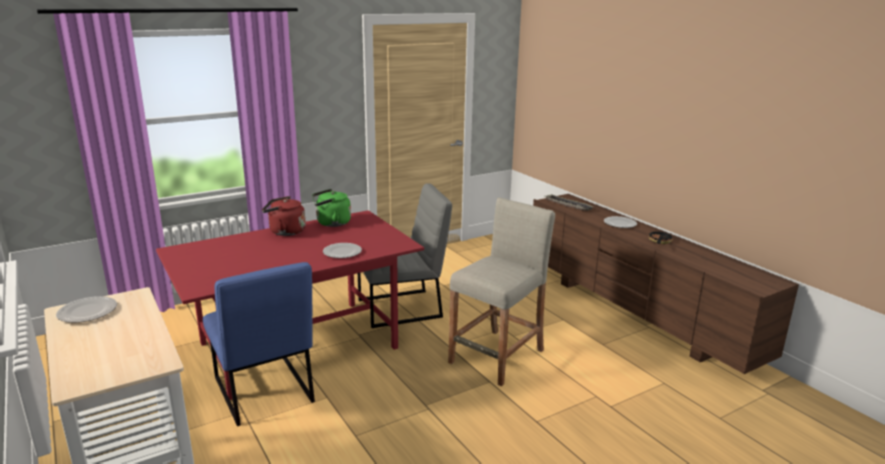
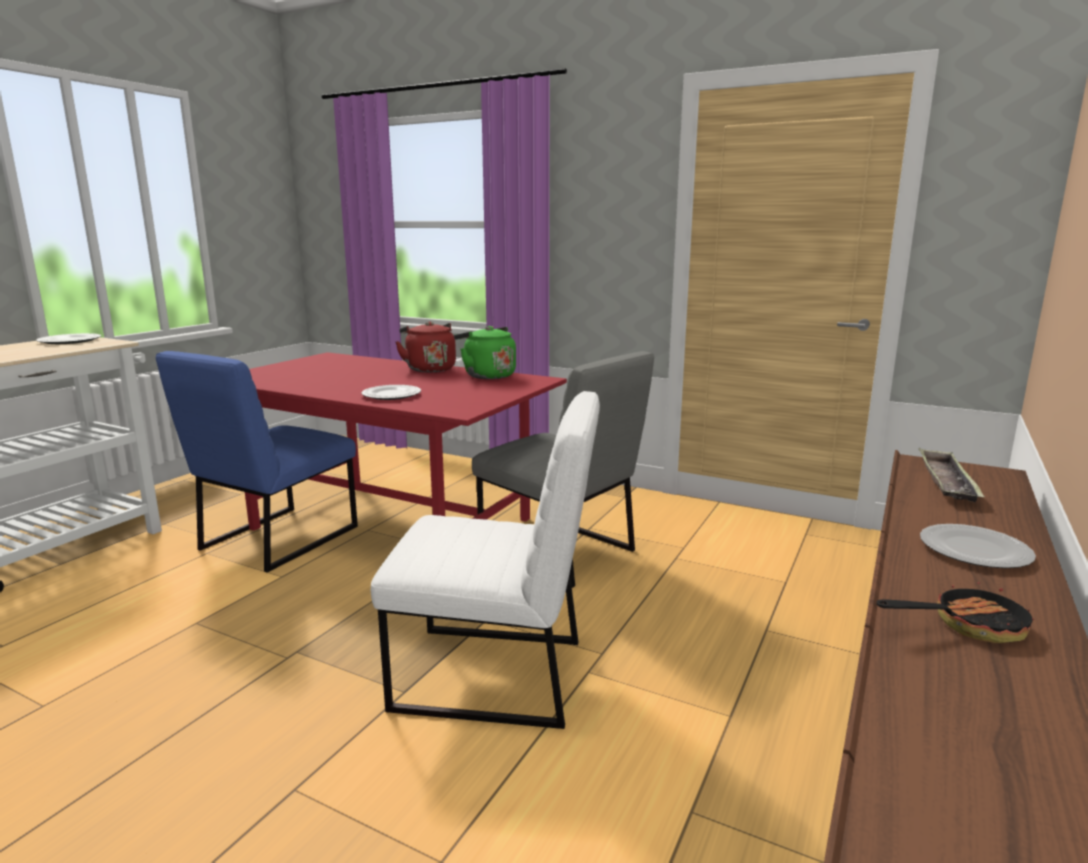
camera: 60 degrees right, 5 degrees down
(497, 356) = (495, 676): beige stool -> white chair

